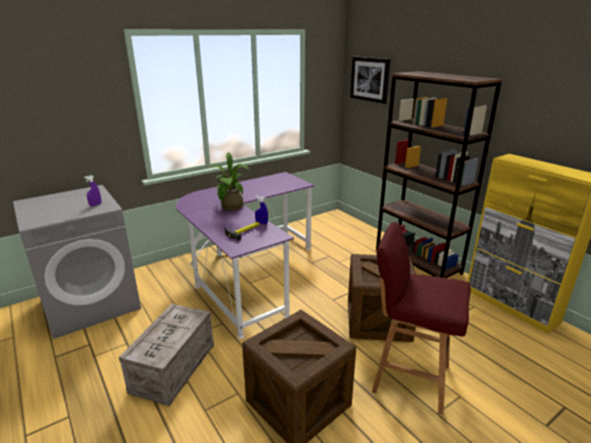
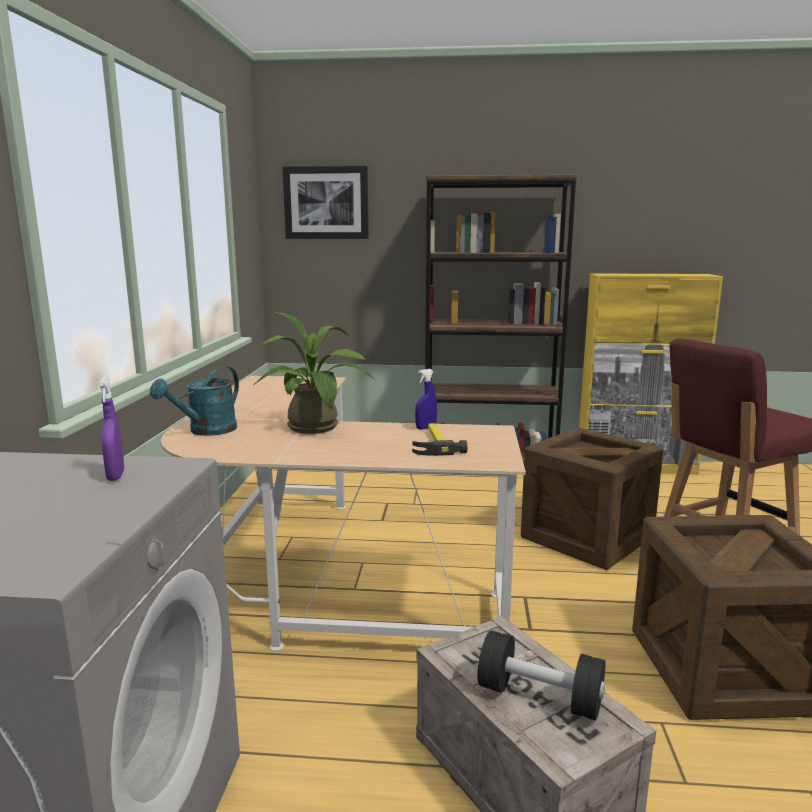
camera: 50 degrees left, 10 degrees down
(163, 337) = (539, 697): none -> black dumbbell
(204, 195) = (206, 431): none -> turquoise watering can
(246, 273) = (319, 580): purple desk -> beige desk

